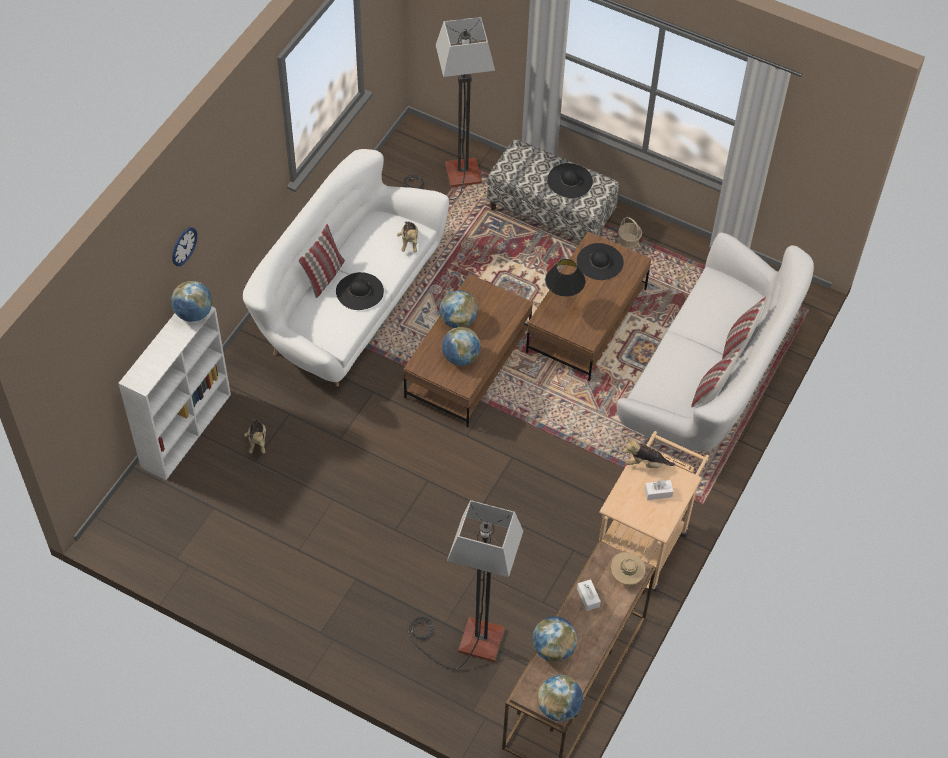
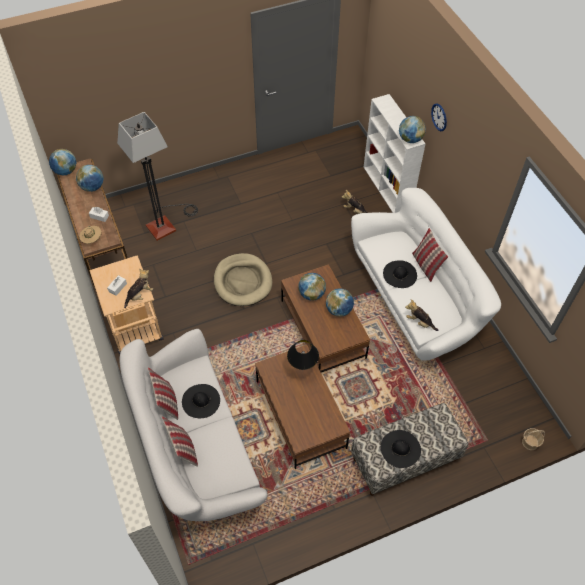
camera: 130 degrees right, 0 degrees up
(452, 178) = (482, 422): floor lamp -> none
(477, 485) = (243, 281): none -> beige dog bed
(600, 262) = (318, 419): black hat -> black hat (201, 401)
(628, 241) = (343, 491): basket -> basket (530, 442)

